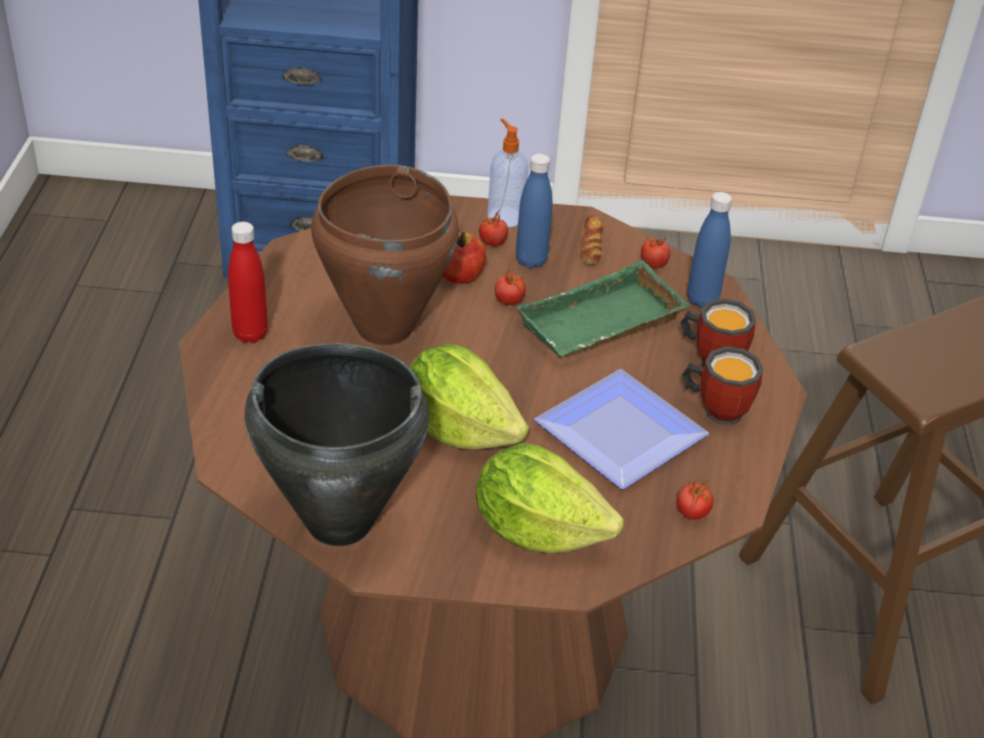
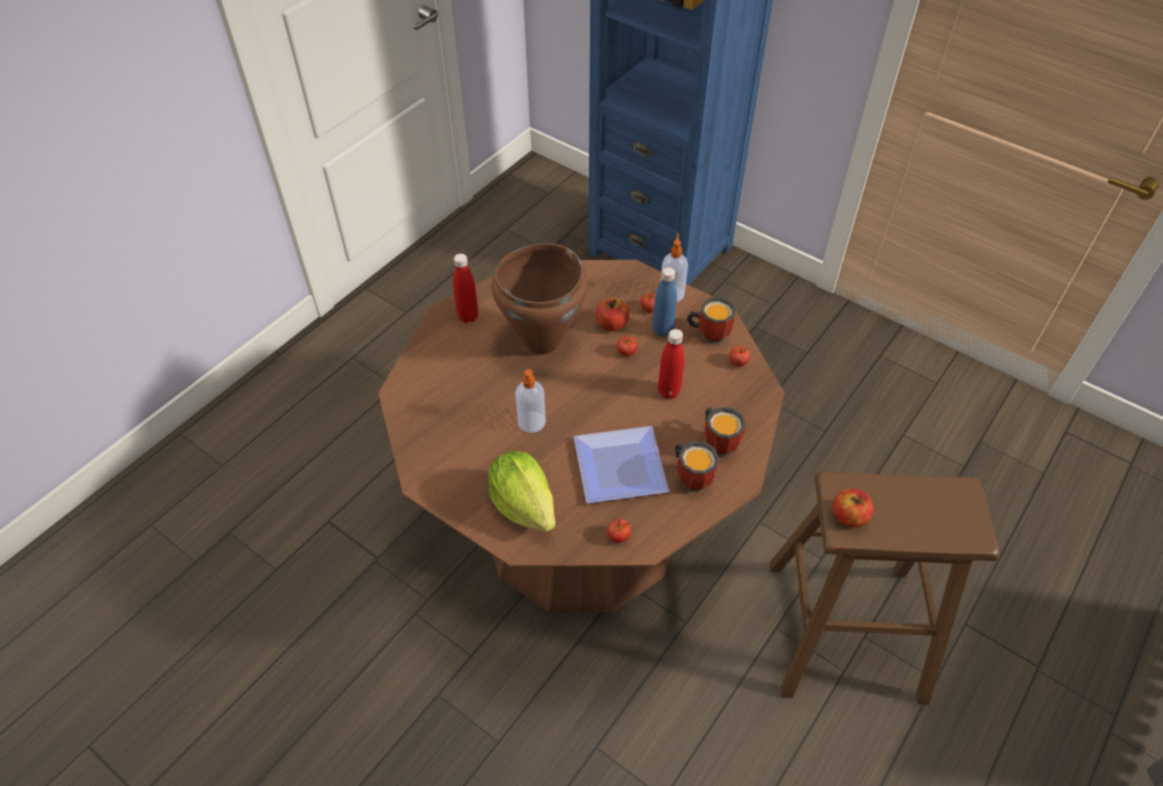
camera: 35 degrees right, 10 degrees up
(338, 521) = (426, 449): black cooking pot -> none
(459, 428) = (532, 423): lettuce -> soap dispenser
(591, 244) = (709, 333): bread -> mug
(601, 325) = (669, 391): green tray -> red bottle
(702, 299) = (748, 399): blue bottle -> none
(917, 380) = (849, 516): none -> apple

